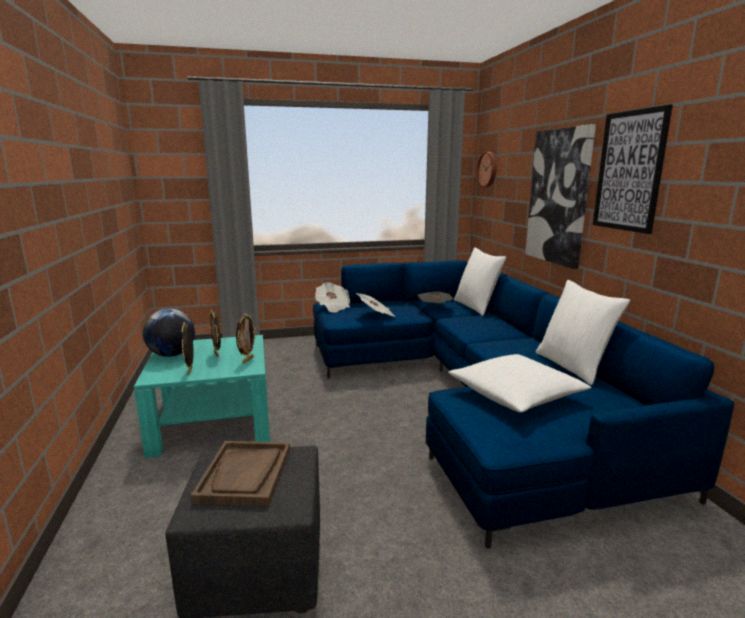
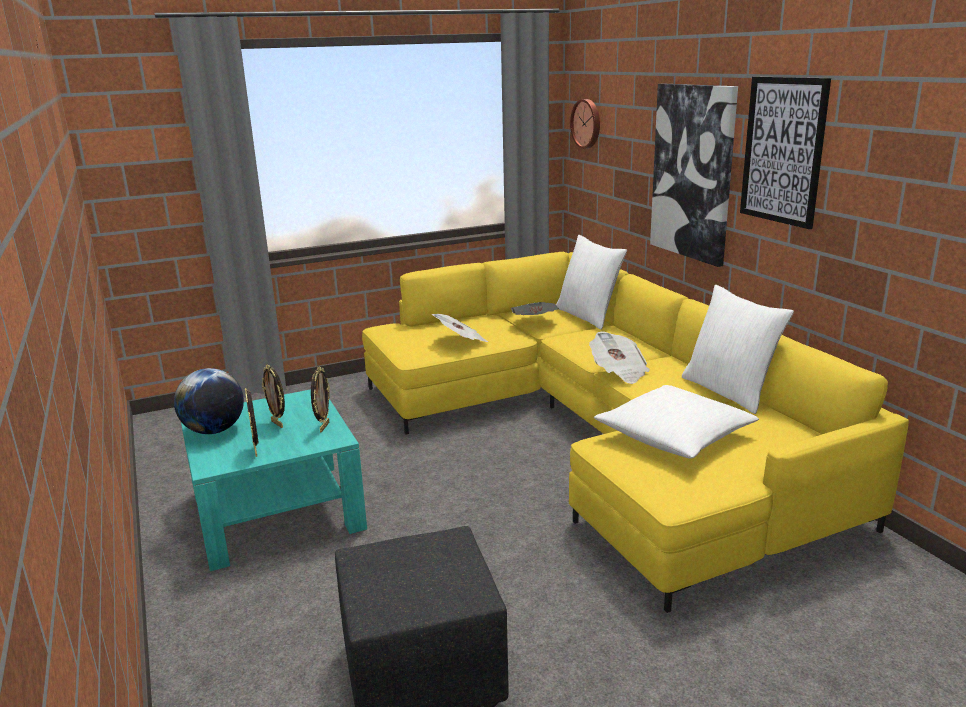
camera: 10 degrees left, 5 degrees up
(245, 474) = (406, 569): brown tray -> none
(333, 307) = (396, 334): newspaper -> newspaper (619, 372)
(467, 392) = (594, 433): blue sofa -> yellow sofa

